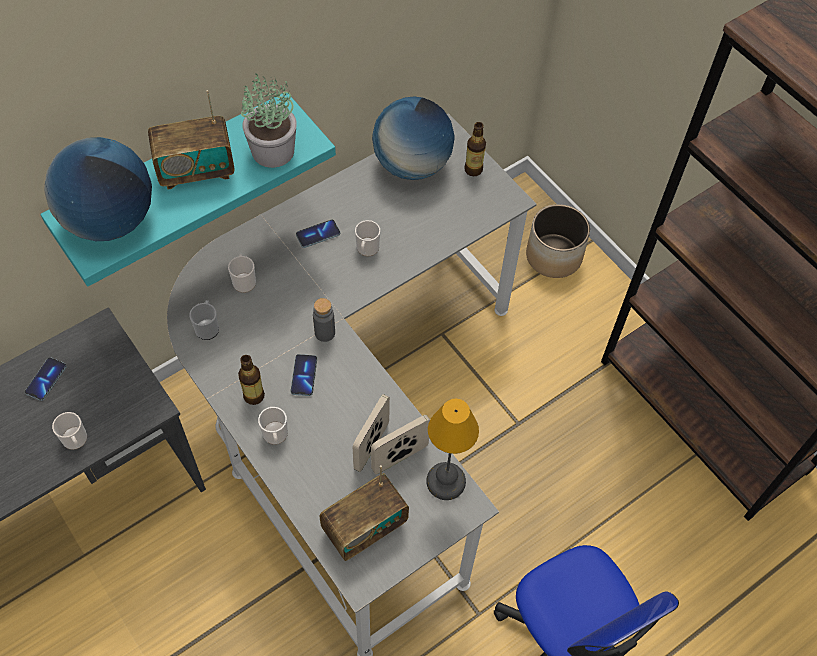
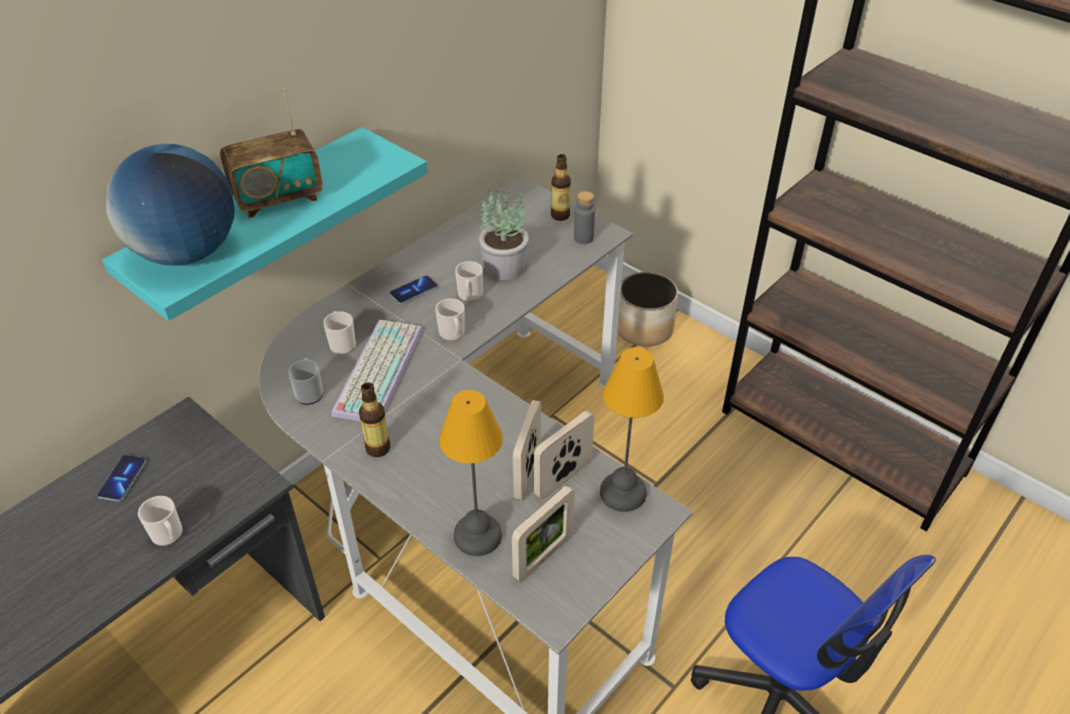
camera: 10 degrees left, 15 degrees down
(269, 314) = (377, 369): none -> keyboard
(274, 150) = (361, 172): potted plant -> potted plant (505, 266)
(275, 436) = (413, 483): mug -> mug (453, 334)
(304, 376) = (431, 419): phone -> none
(315, 497) = (476, 536): none -> table lamp
(325, 333) = (444, 376): grey bottle -> grey bottle (583, 238)
(364, 527) = (543, 557): radio -> picture frame
(412, 165) = (496, 220): globe -> none

